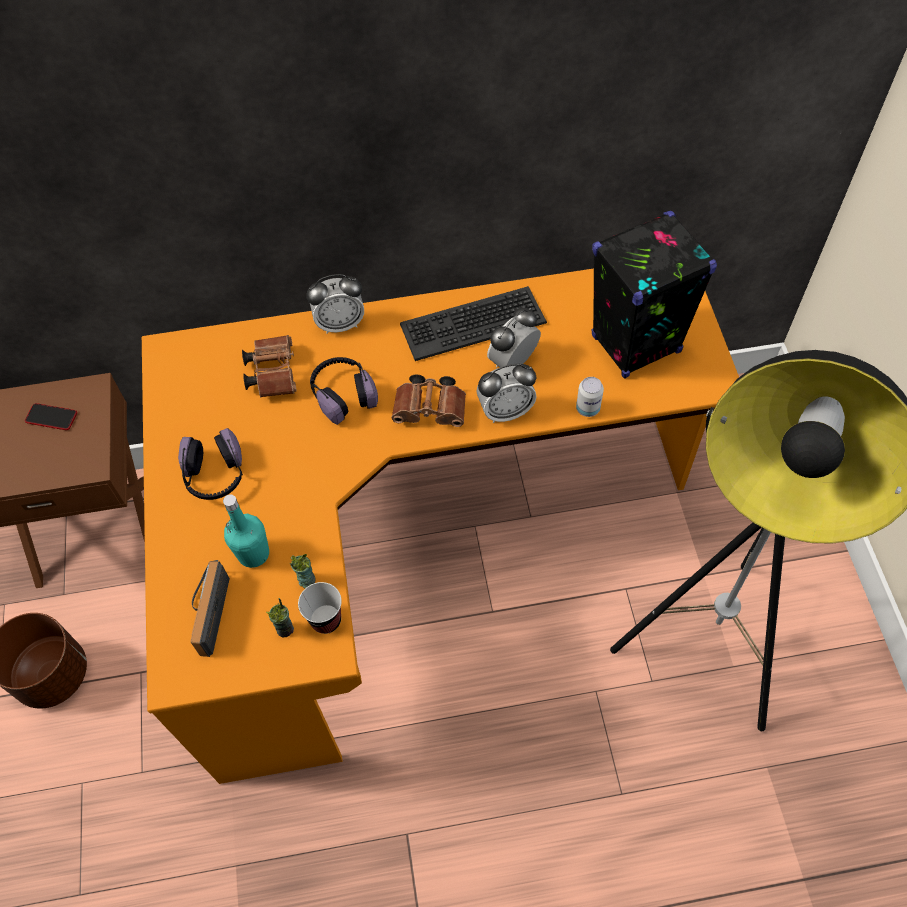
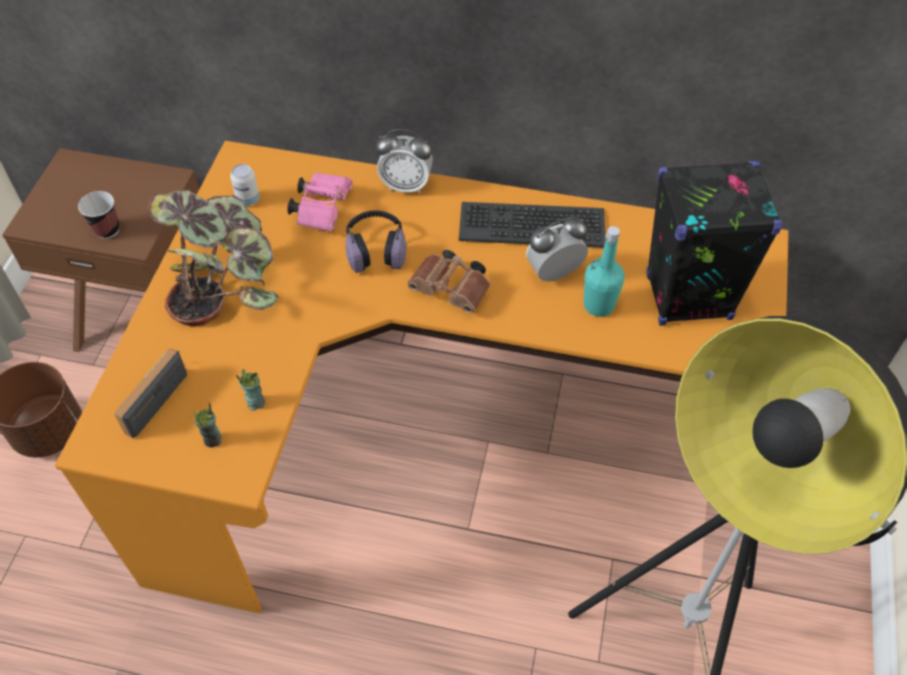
camera: 20 degrees right, 5 degrees down
(51, 417) = (125, 191): phone -> none
(215, 475) = (224, 280): headphones -> potted plant
(253, 553) = (220, 361): turquoise bottle -> turquoise bottle (598, 305)
(273, 372) = (322, 208): brown binoculars -> pink binoculars
(326, 620) = (254, 446): cup -> cup (107, 230)
(505, 411) = (524, 315): alarm clock -> none
(587, 408) = (608, 341): can -> can (248, 200)

